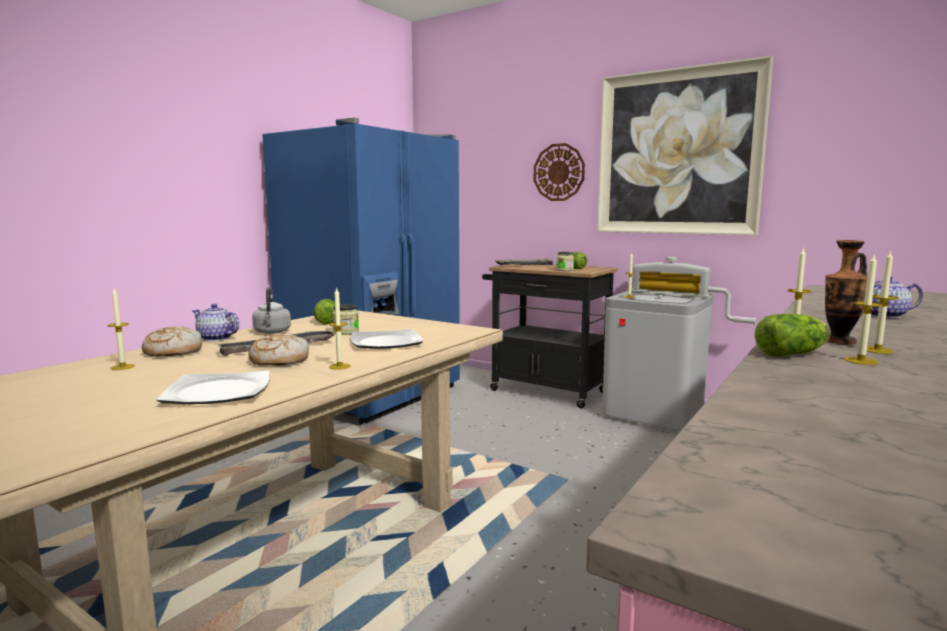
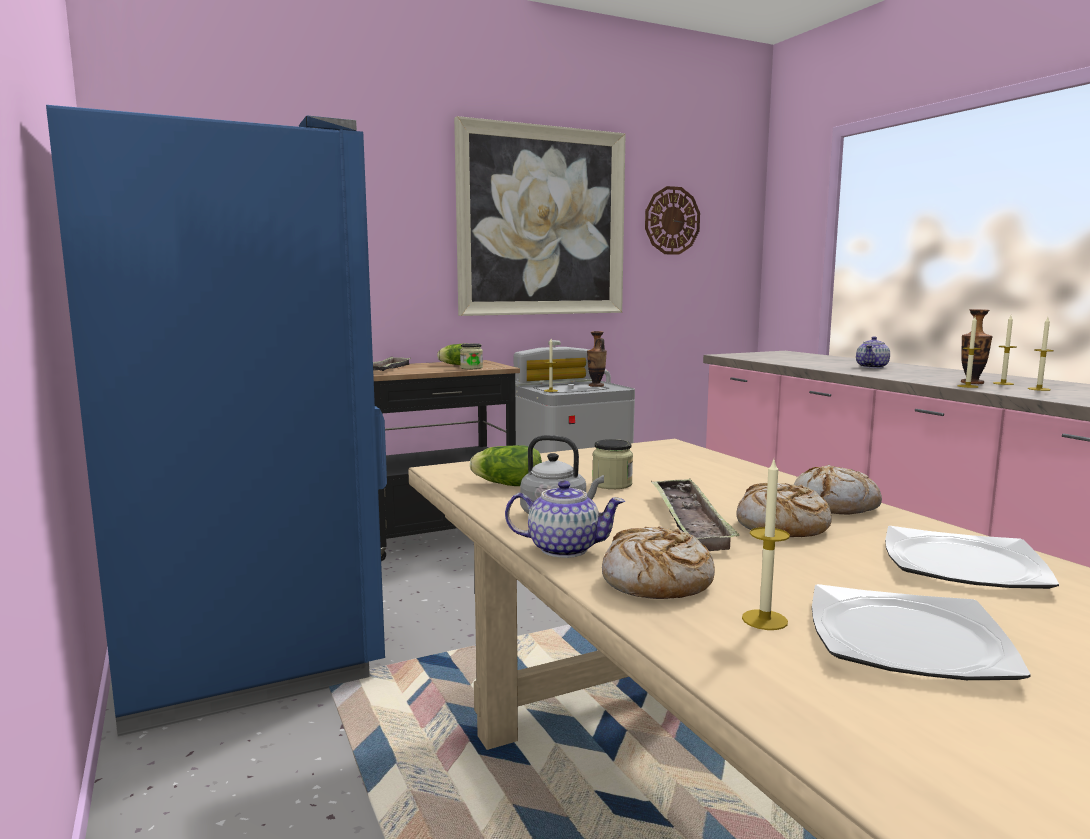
camera: 60 degrees left, 0 degrees up
(216, 338) = (563, 548): teapot -> teapot turned 135 degrees counterclockwise
(339, 366) = (835, 505): candle -> bread
(387, 342) = (707, 477): plate -> plate (909, 639)
(559, 172) = (396, 235): wall clock -> wall clock (672, 220)
(683, 300) = (596, 386): none -> vase
(793, 354) = (1018, 392): lettuce -> none

